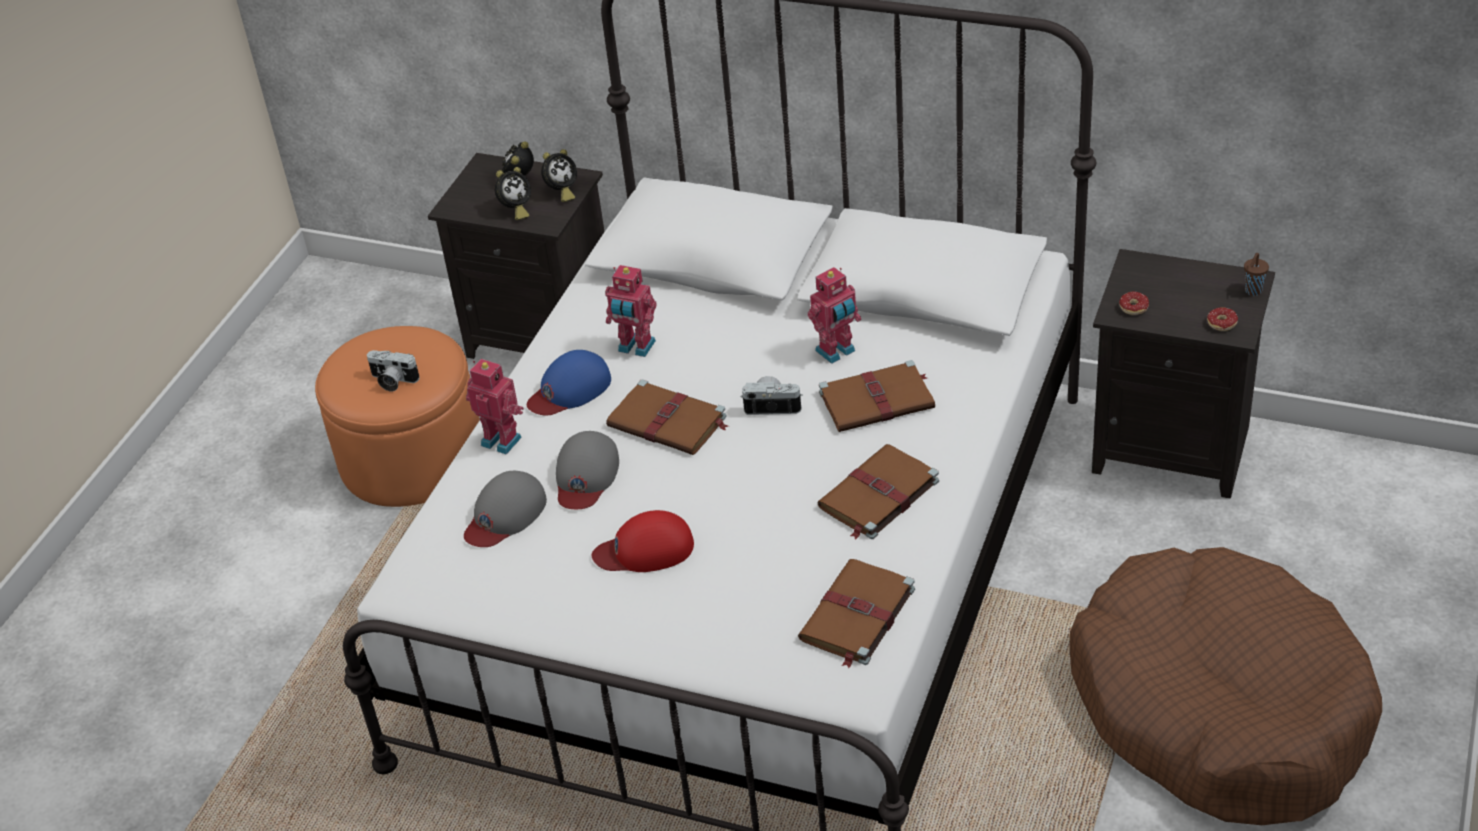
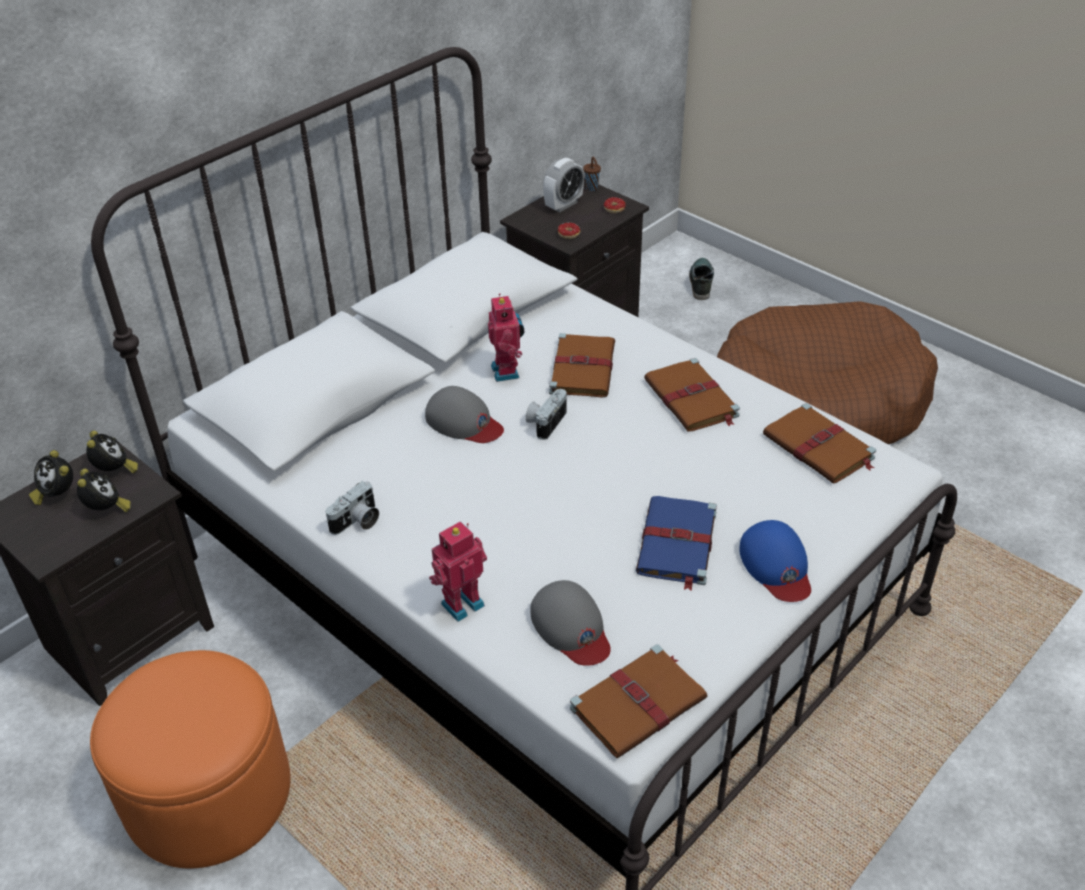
camera: 70 degrees left, 0 degrees up
(392, 381) = (207, 714): camera -> camera (357, 522)
(570, 389) = (425, 538): blue cap -> blue cap (776, 565)
(586, 476) = (554, 557): grey cap -> grey cap (464, 422)
(635, 347) = (402, 480): toy robot -> none
(645, 550) = (677, 544): red cap -> blue book
(669, 422) = (521, 486): brown book -> brown book (639, 702)
(1194, 282) = (563, 205): none -> alarm clock
(1395, 521) = (700, 282): none -> shoe

